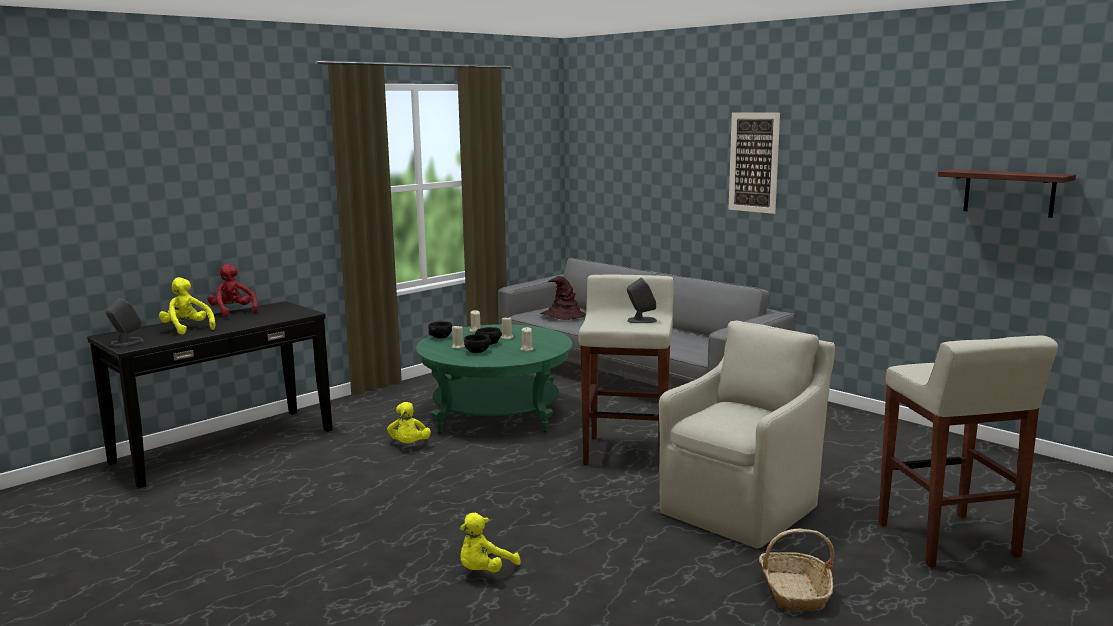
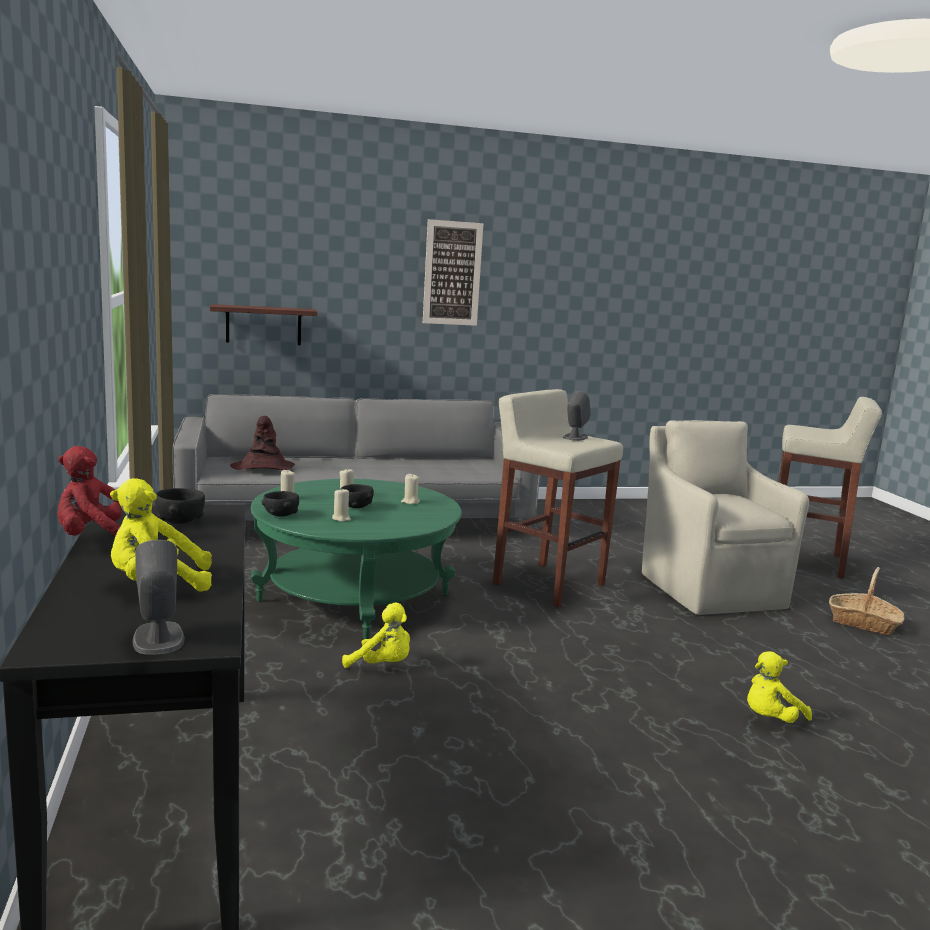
camera: 60 degrees left, 0 degrees up
(477, 352) = (380, 517): black bowl -> black bowl (180, 521)
(485, 571) = (770, 719): yellow plush toy -> yellow plush toy turned 75 degrees clockwise
(1009, 193) = (677, 301): shelf -> shelf (263, 325)

